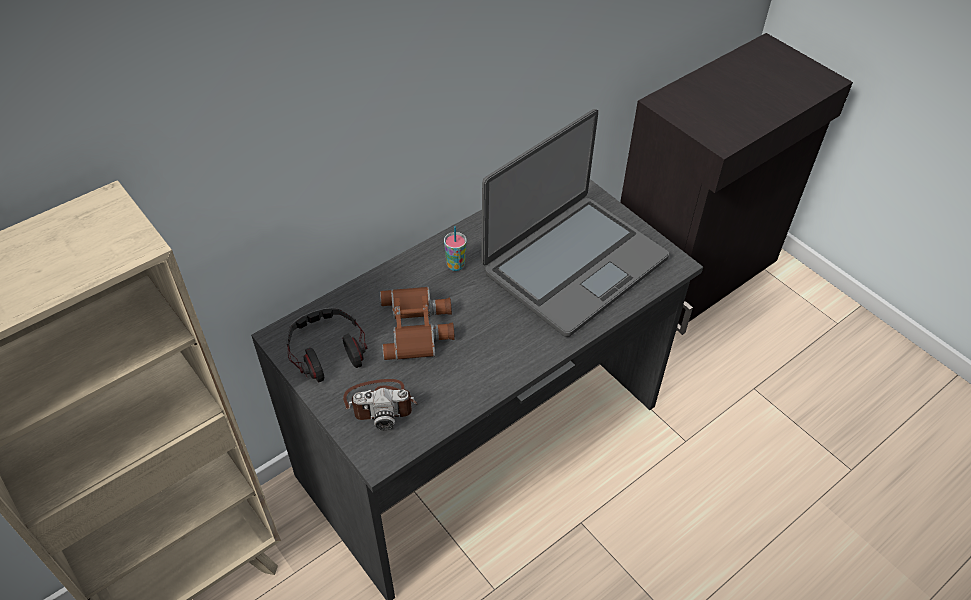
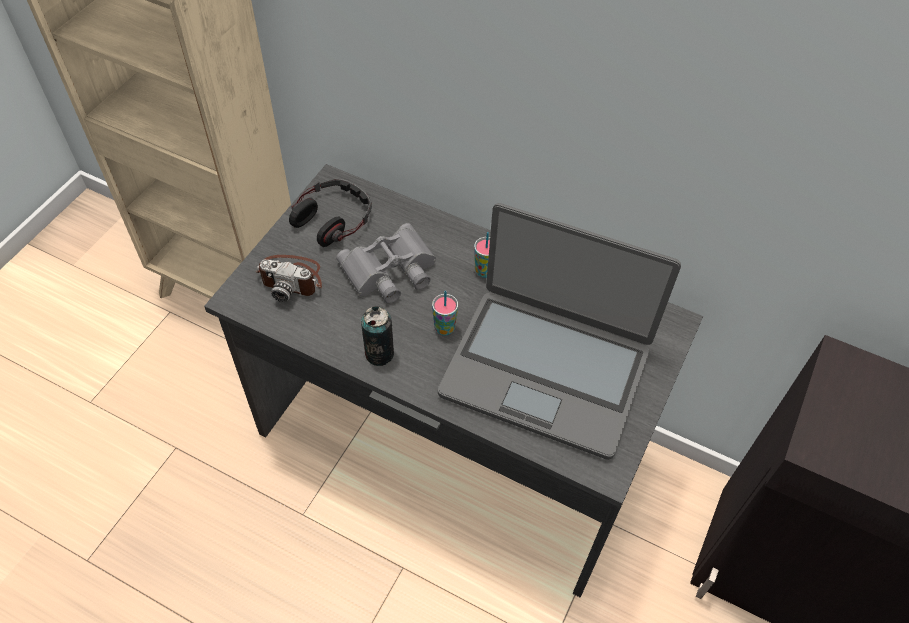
camera: 65 degrees right, 5 degrees up
(381, 403) = (291, 278): camera -> camera turned 45 degrees counterclockwise
(418, 327) = (391, 271): brown binoculars -> grey binoculars
(500, 311) = (444, 328): none -> cup
(503, 364) = (379, 354): none -> can

